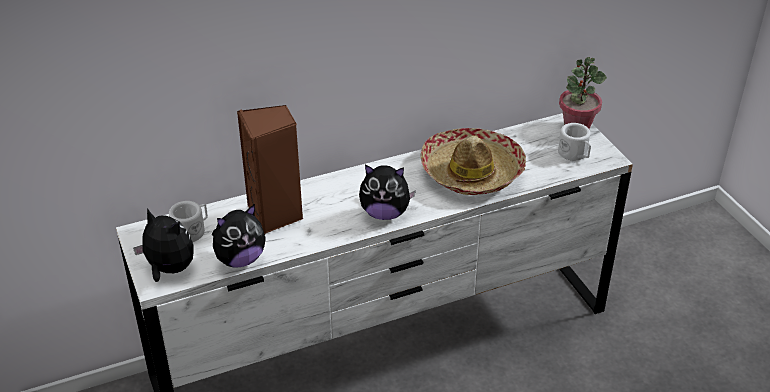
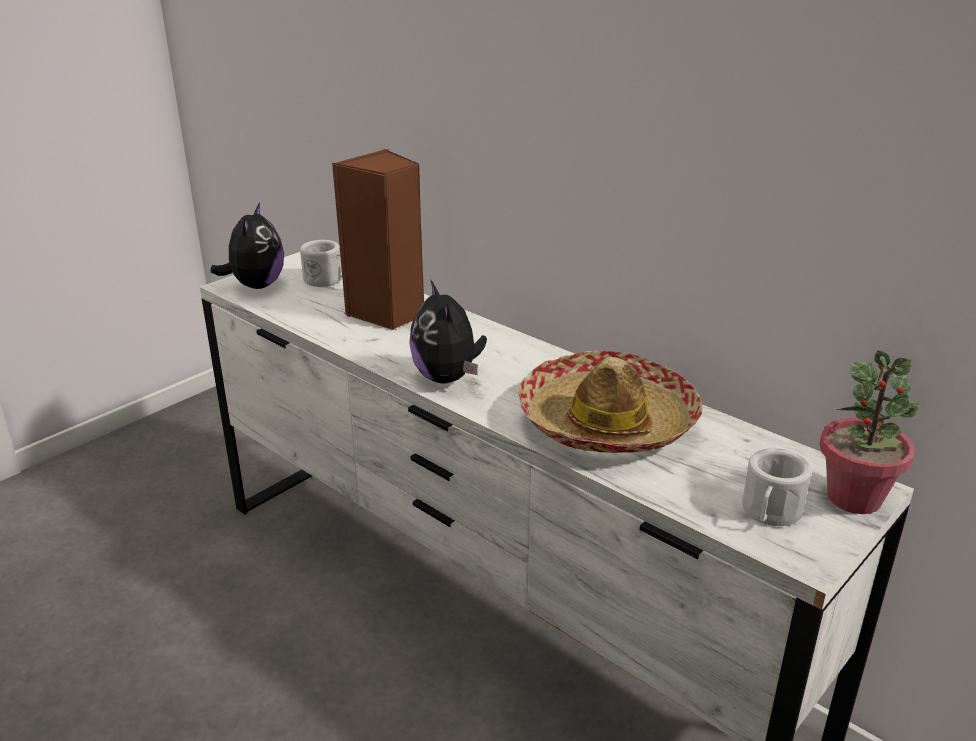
camera: 65 degrees right, 10 degrees down
(240, 259) = (294, 314): plush toy -> none

